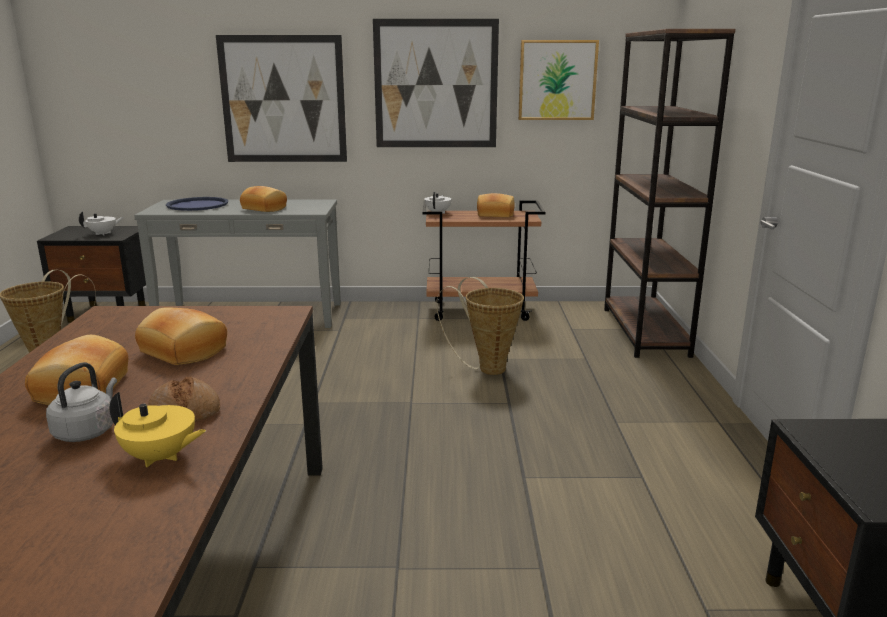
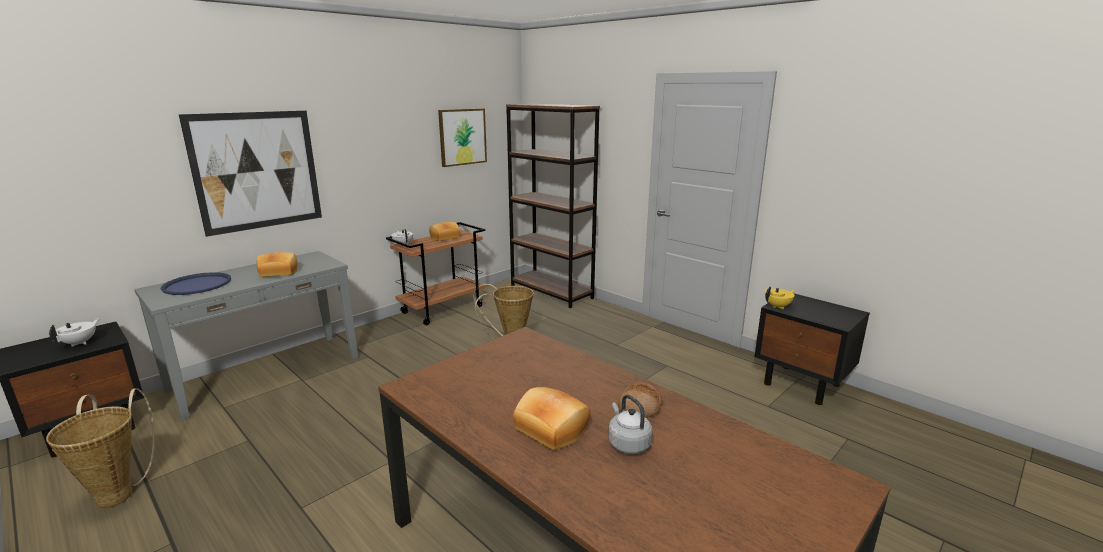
camera: 45 degrees left, 0 degrees up
(160, 457) = (694, 430): yellow teapot -> yellow teapot (778, 306)
(182, 352) = (538, 382): bread -> none
(436, 84) = (384, 146): picture -> none

